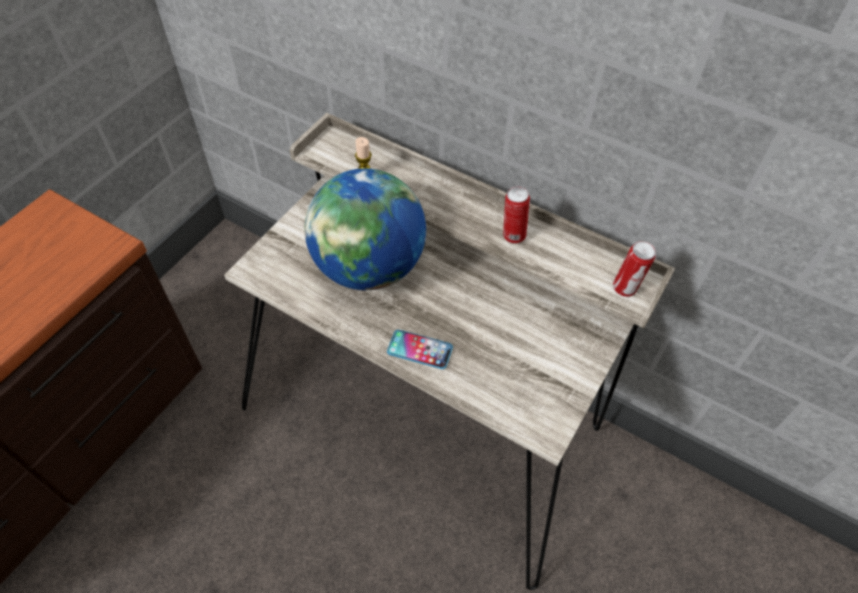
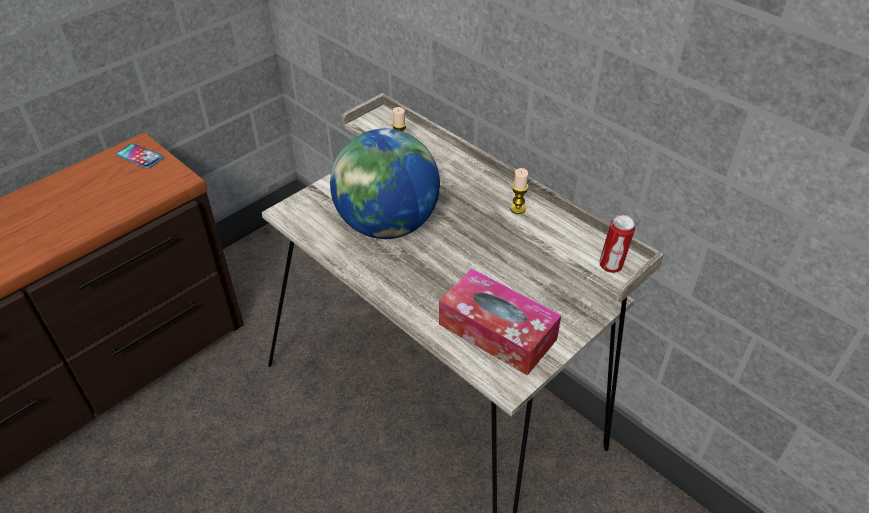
camera: 15 degrees right, 10 degrees down
(419, 350) = (411, 296): phone -> phone (140, 156)
(512, 235) = (518, 209): can -> candle
(519, 374) = (497, 331): none -> tissue box

